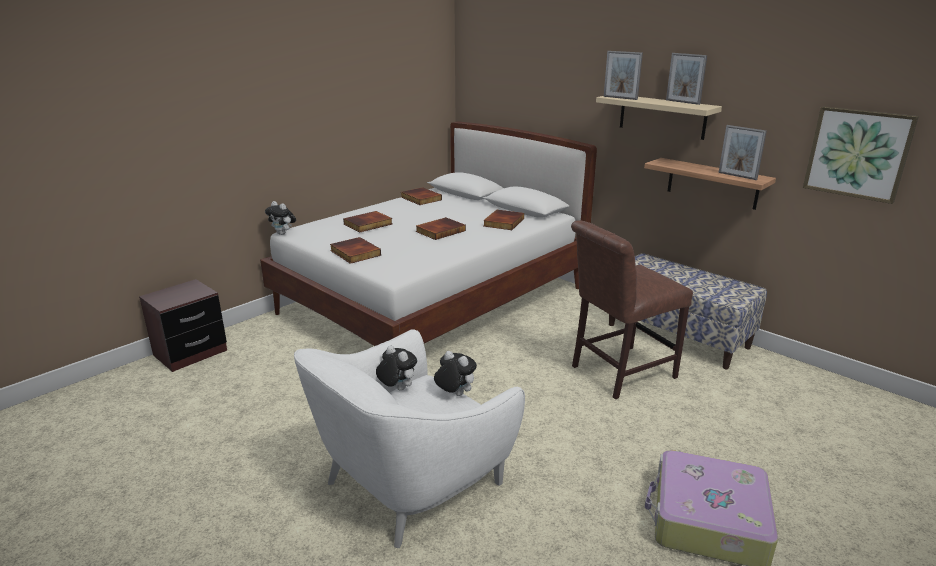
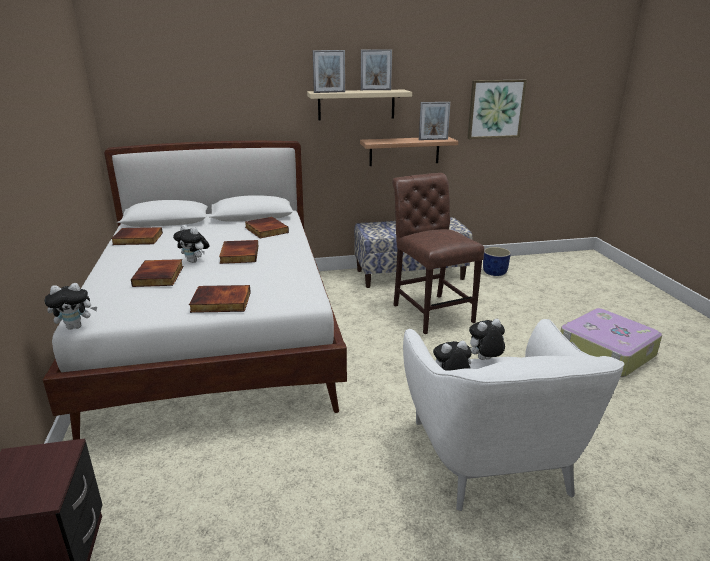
camera: 55 degrees left, 0 degrees up
(407, 224) = (194, 261): none -> plush toy
(618, 372) = (430, 311): brown chair -> brown chair turned 150 degrees clockwise
(784, 383) = (495, 272): none -> blue planter

